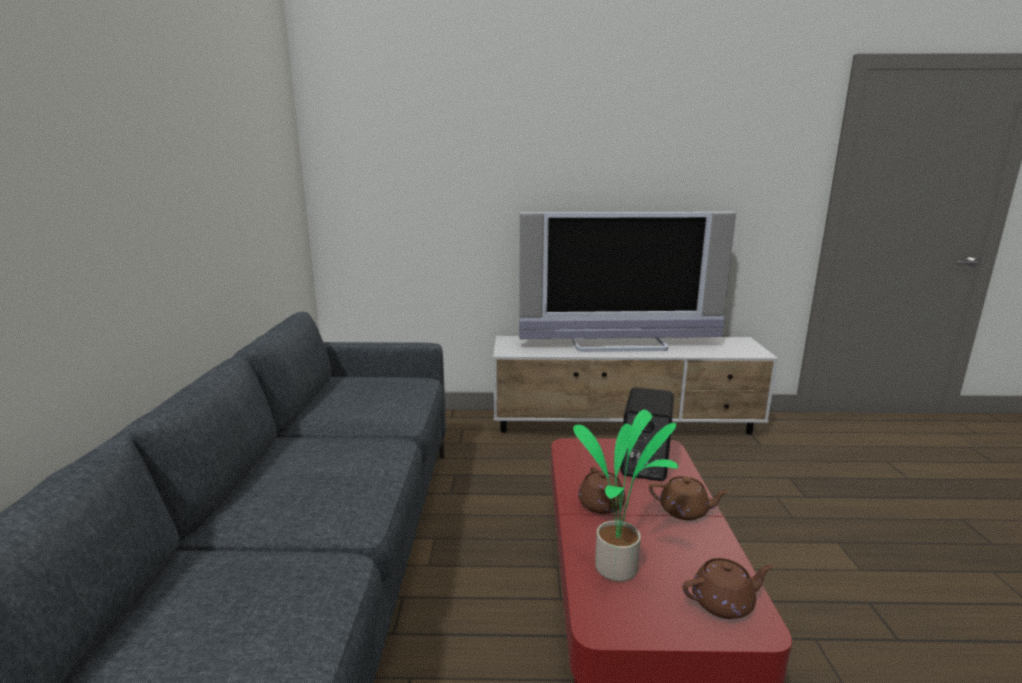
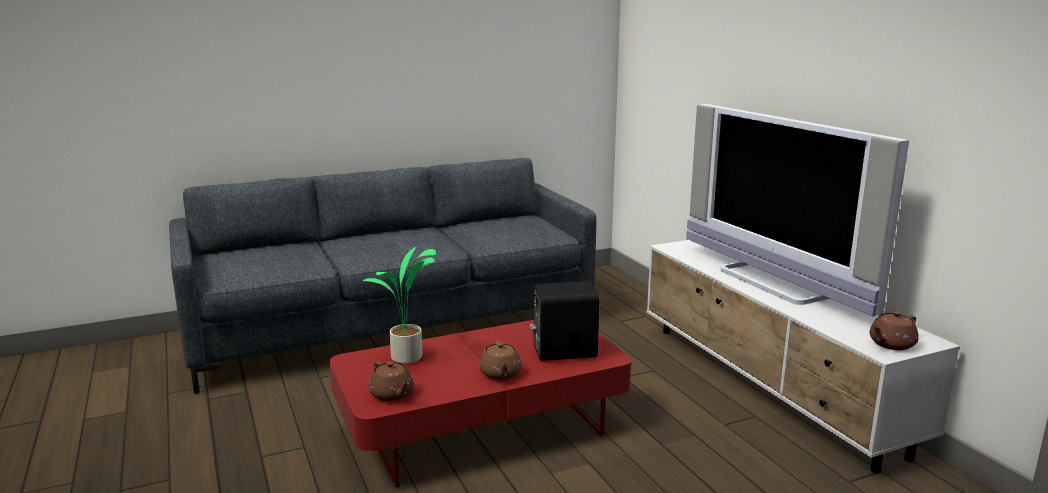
camera: 65 degrees right, 0 degrees up
(601, 505) = (480, 344): brown teapot -> brown teapot (891, 344)

